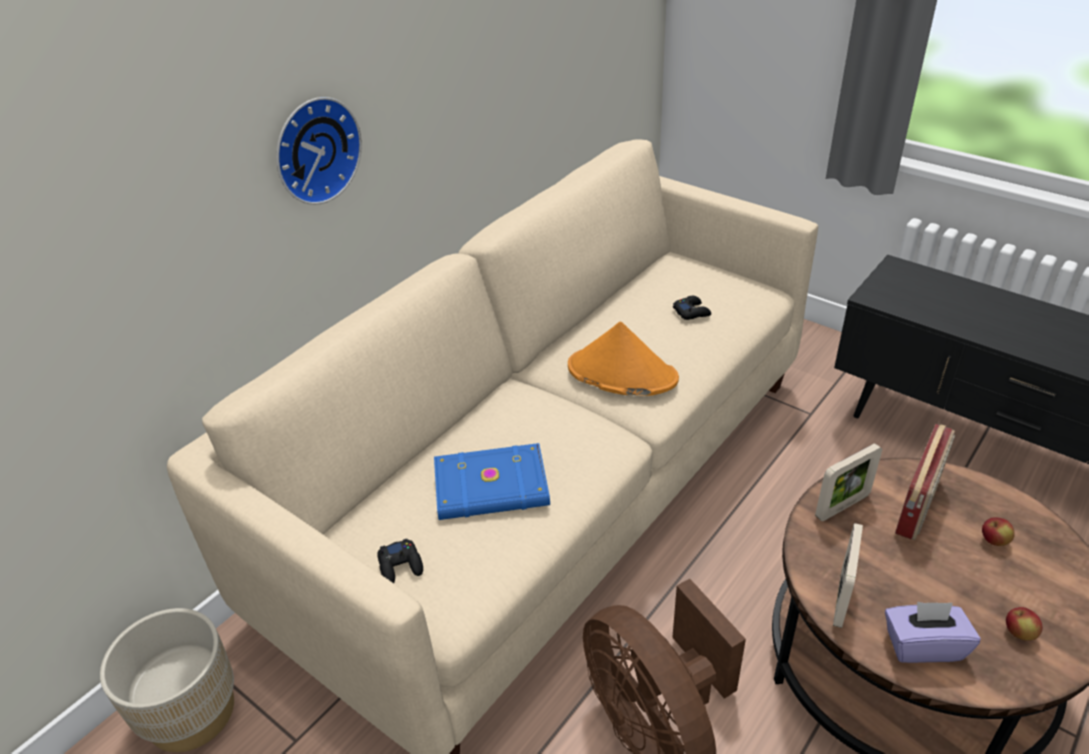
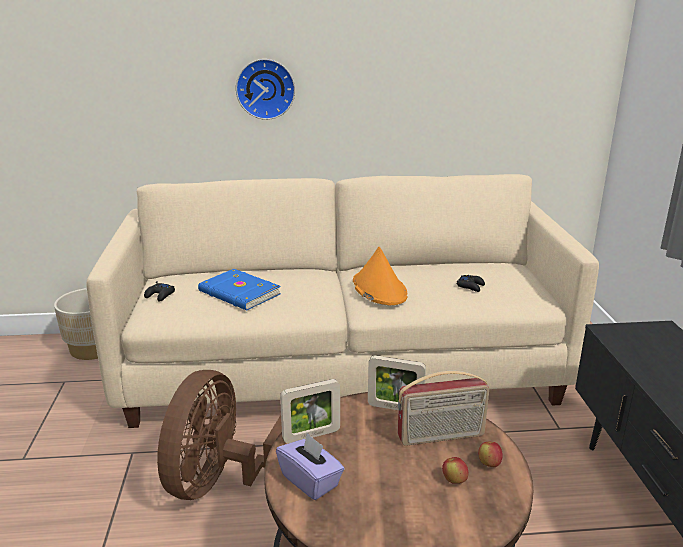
camera: 45 degrees right, 15 degrees down
(1019, 633) = (374, 520): apple -> apple (489, 464)

